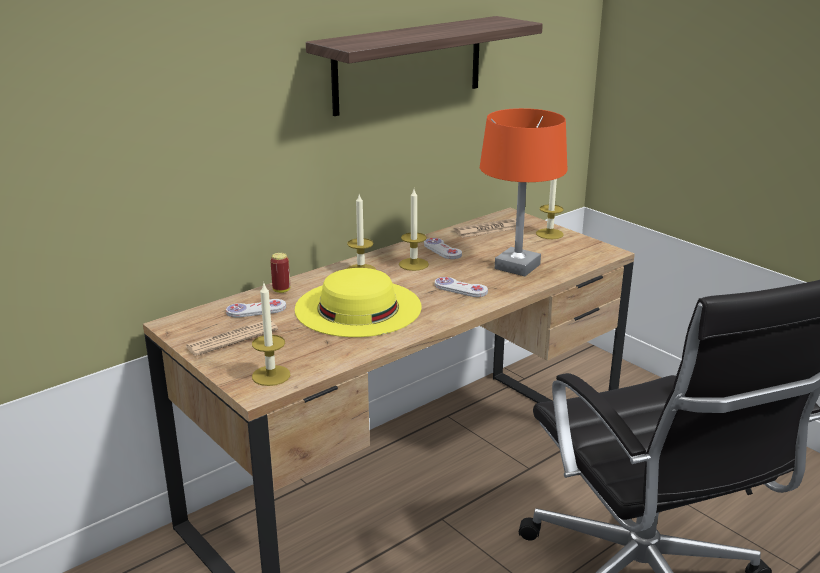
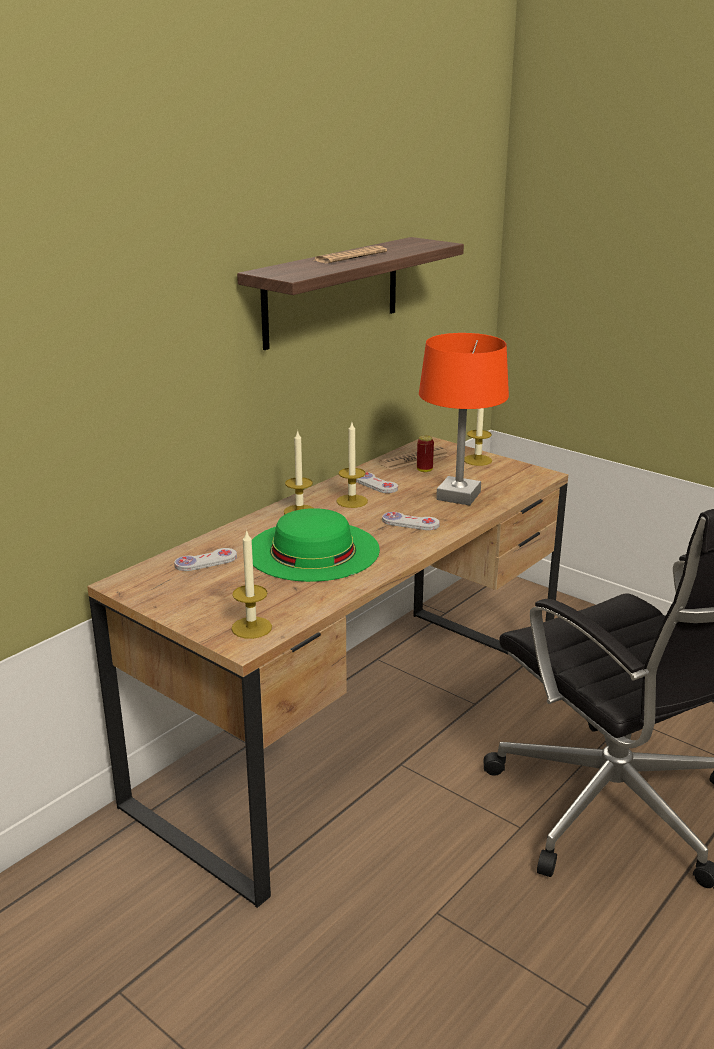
camera: 10 degrees left, 0 degrees up
(232, 338) = (193, 593): newspaper -> newspaper (350, 256)
(281, 290) = (224, 539): can -> can (424, 470)
(358, 307) = (312, 550): yellow hat -> green hat

